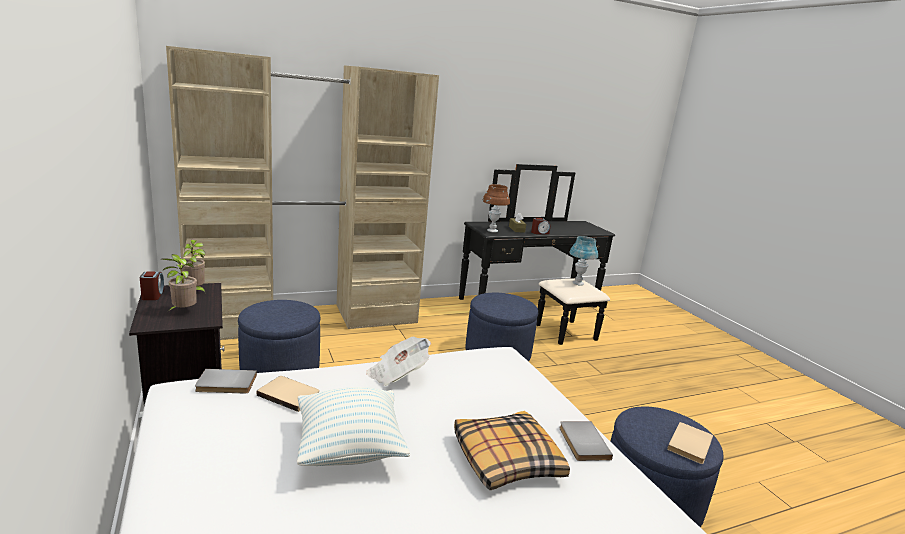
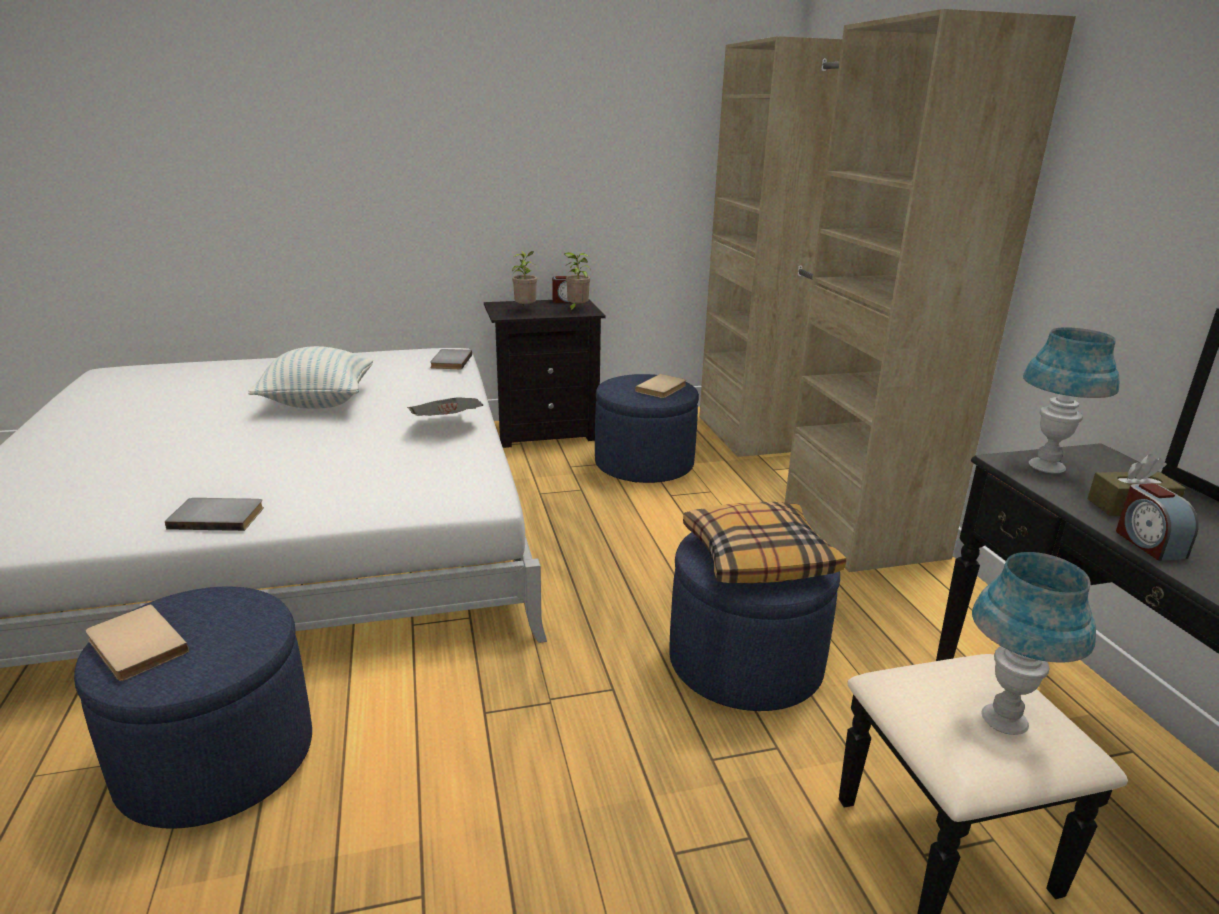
camera: 100 degrees right, 5 degrees up
(290, 394) = (420, 380): beige book -> beige book (663, 388)
(492, 231) = (1046, 467): brown table lamp -> blue table lamp
(506, 459) = (236, 464): pillow -> pillow (758, 557)

